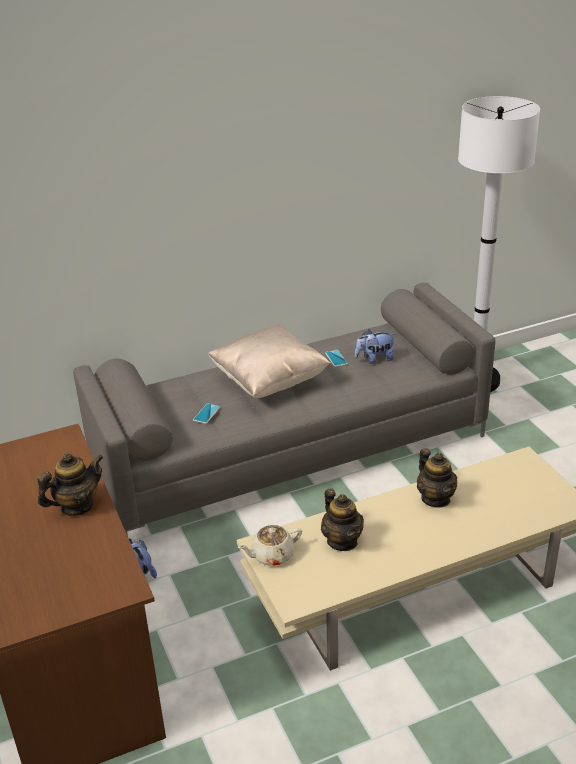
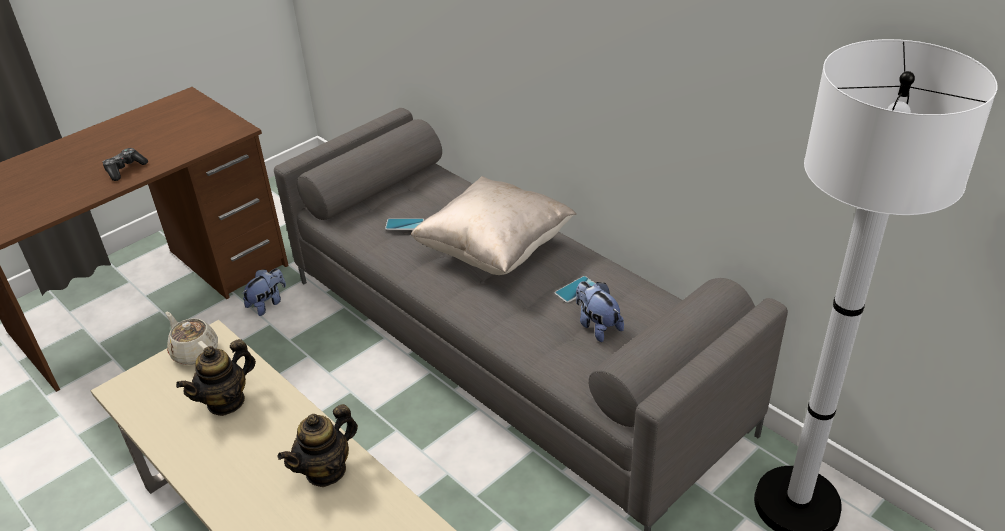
camera: 70 degrees right, 5 degrees up
(76, 506) = (125, 169): teapot -> game controller

